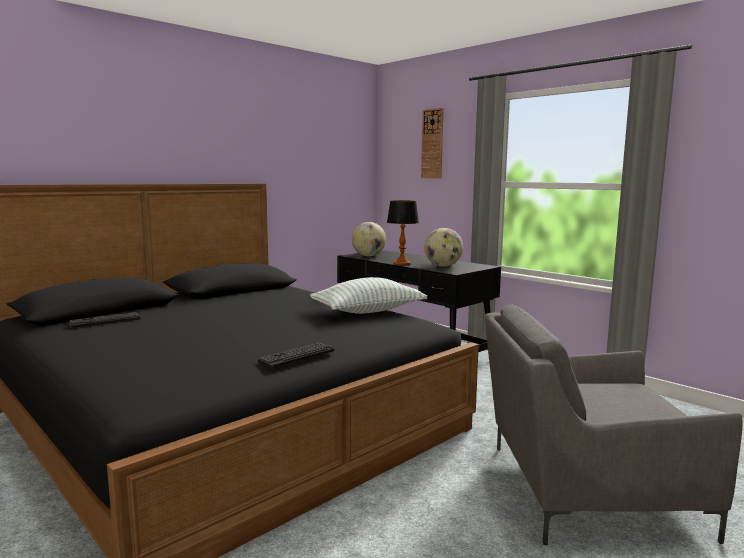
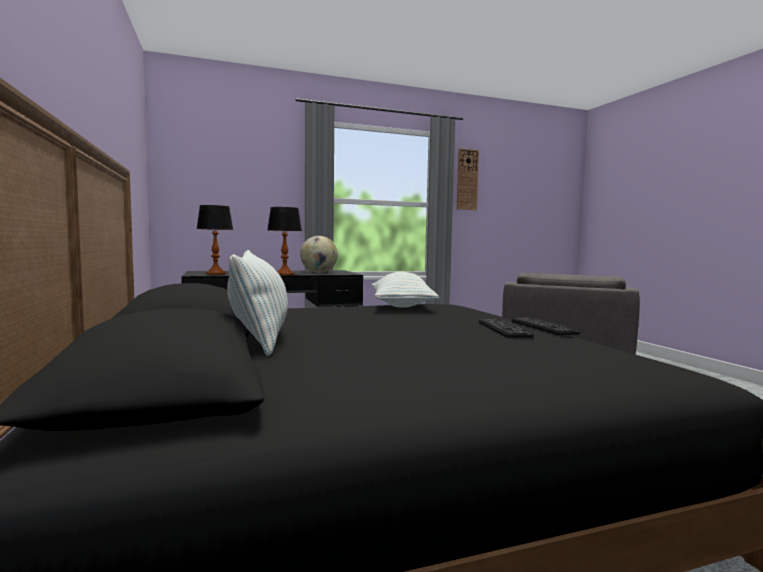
camera: 65 degrees left, 5 degrees down
(105, 321) = (304, 369): keyboard -> keyboard (503, 329)
(185, 304) = (259, 337): none -> pillow
(368, 256) = (216, 274): globe -> table lamp
(432, 144) = (240, 155): wall clock -> wall clock (467, 179)

